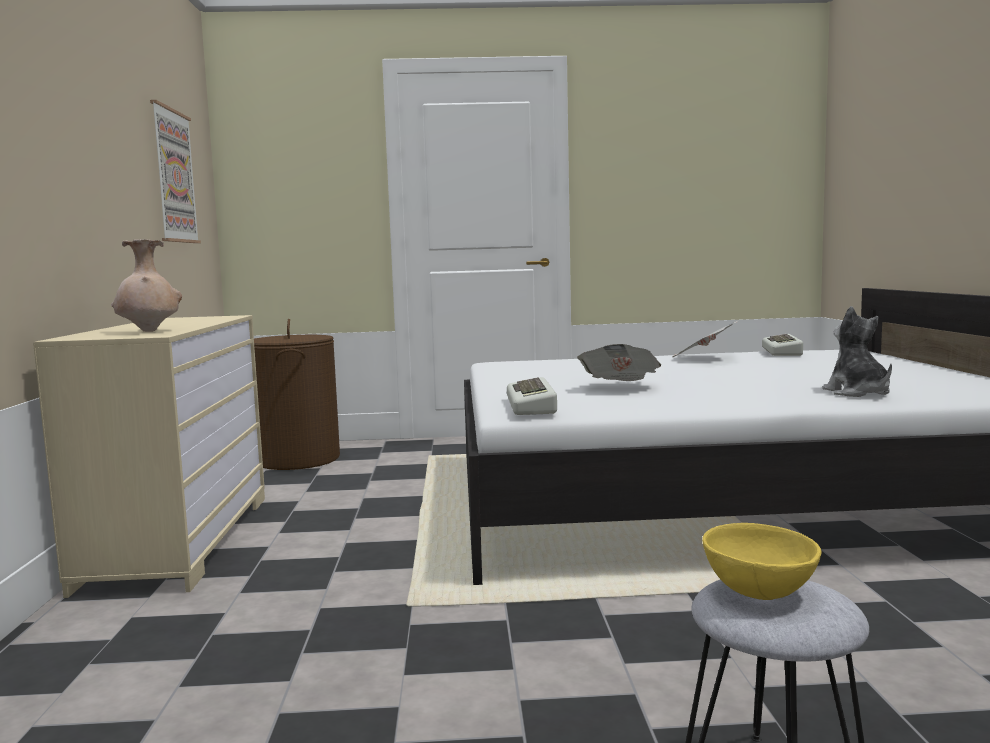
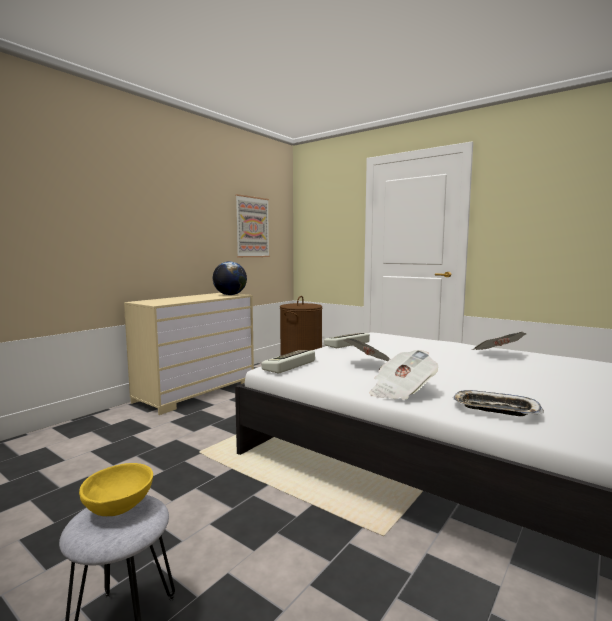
camera: 40 degrees right, 0 degrees up
(149, 331) = (168, 301): beige vase -> none
(210, 318) = (230, 295): none -> globe
(742, 400) = (400, 392): none -> newspaper
(783, 351) = (571, 361): keyboard -> keyboard (347, 344)
(857, 393) = (495, 409): plush toy -> tray

